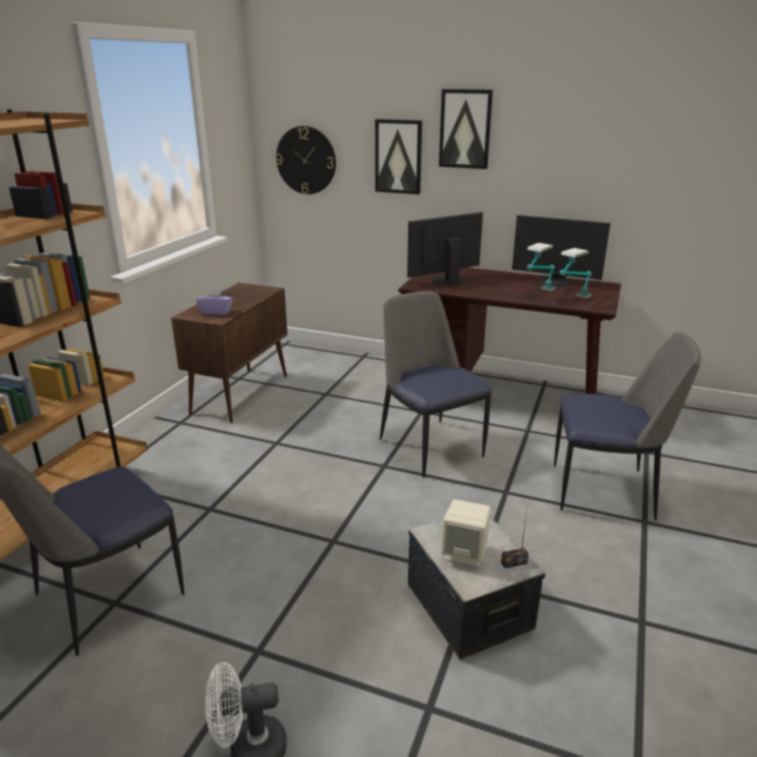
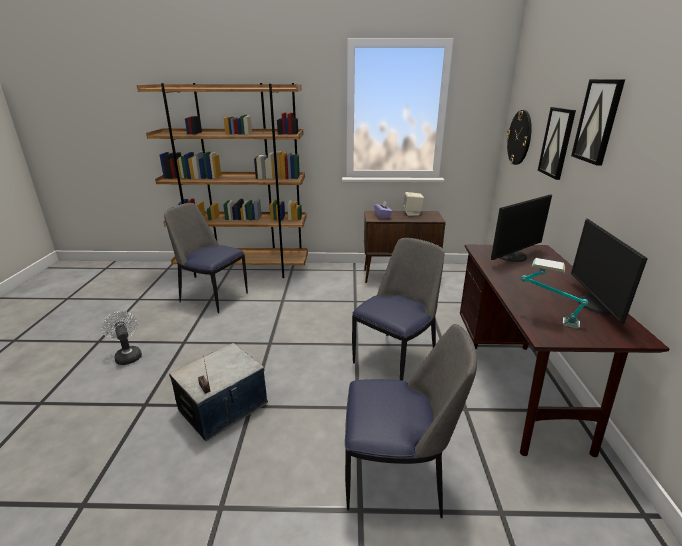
camera: 70 degrees right, 0 degrees up
(446, 280) = (512, 256): monitor -> monitor turned 105 degrees clockwise
(465, 553) = (212, 366): beige speaker -> beige speaker (412, 213)
(538, 293) = (540, 299): table lamp -> none
(606, 491) = (396, 475): chair -> chair turned 75 degrees counterclockwise

